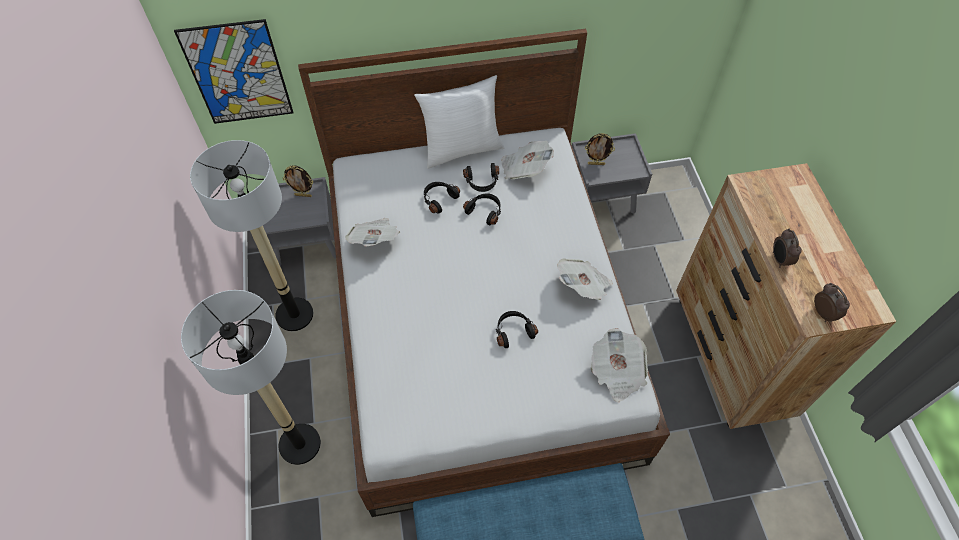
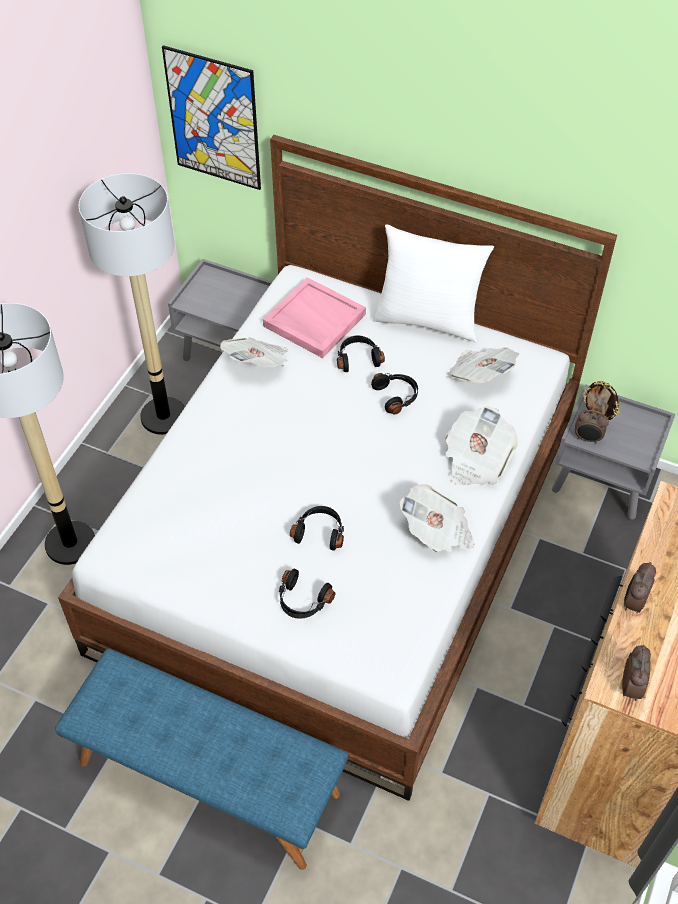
camera: 35 degrees right, 5 degrees down
(303, 195) = (242, 291): picture frame -> none
(387, 189) = (313, 320): none -> pink tray
(482, 182) = (420, 365): black headphones -> black headphones (302, 601)
(599, 176) = (587, 439): none -> alarm clock
(617, 372) = (394, 640): newspaper -> newspaper (476, 460)

